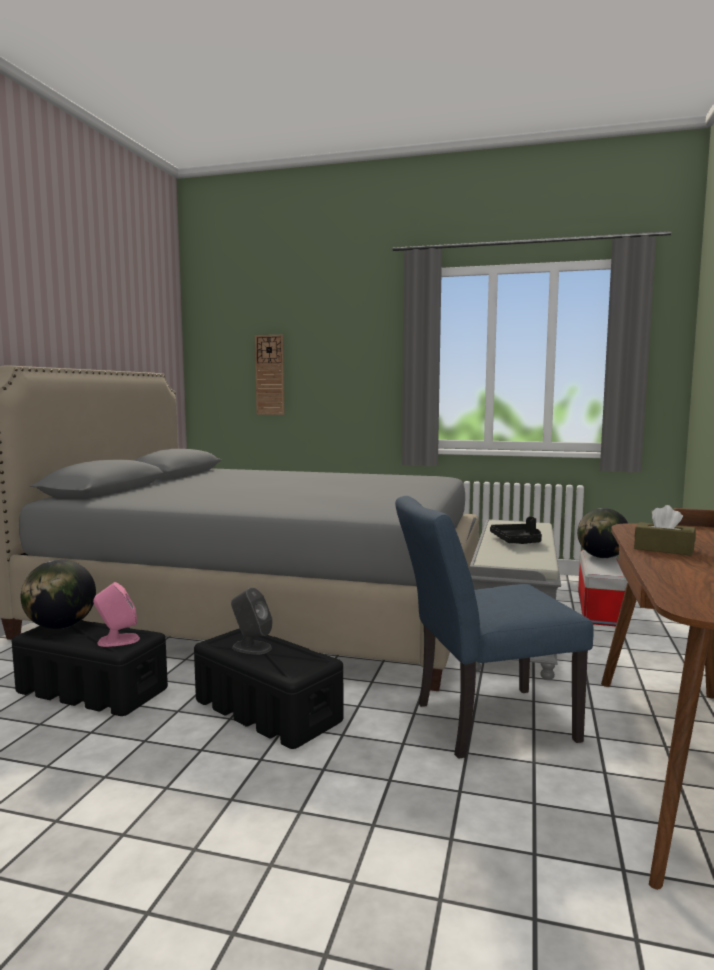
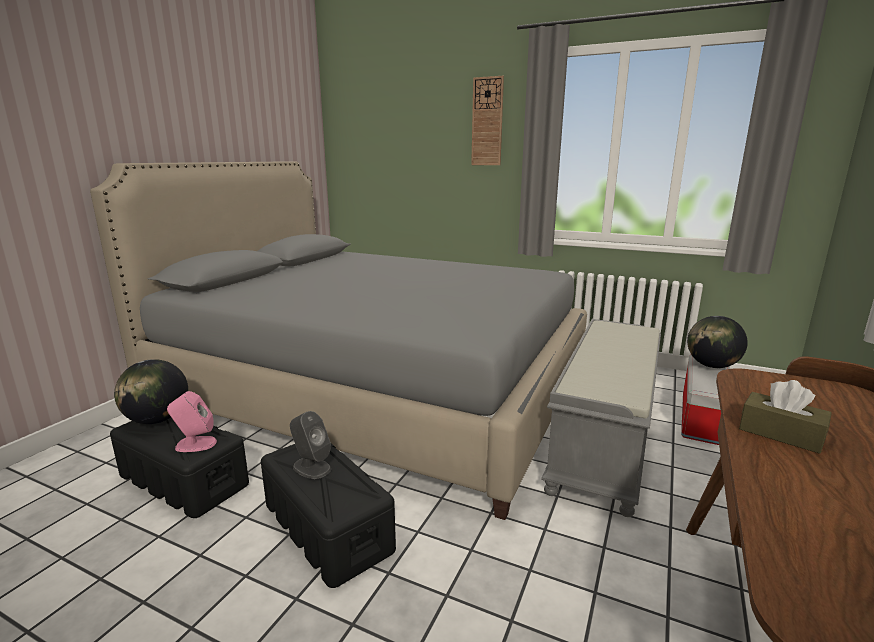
camera: 10 degrees right, 10 degrees up
(270, 375) = (399, 162): wall clock -> wall clock (487, 122)
(482, 723) = (540, 575): blue chair -> none
(517, 541) = (615, 356): black tray -> none

